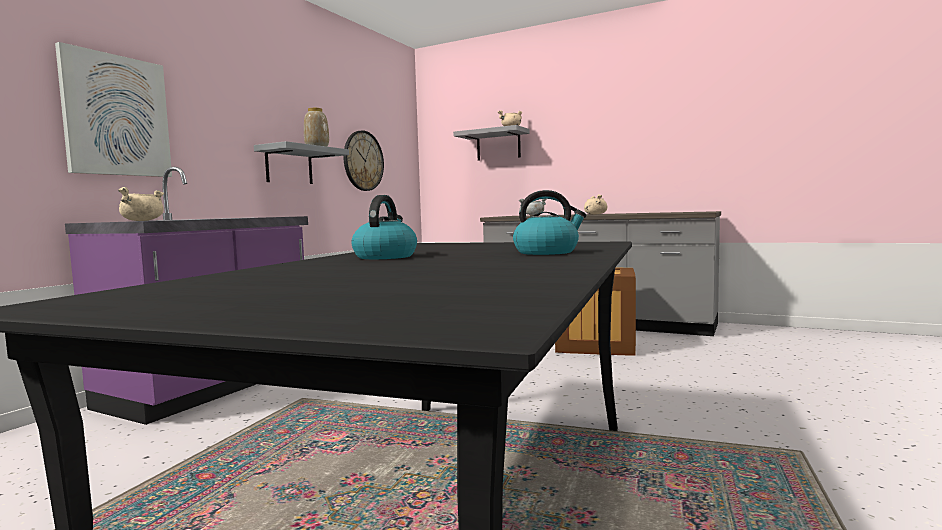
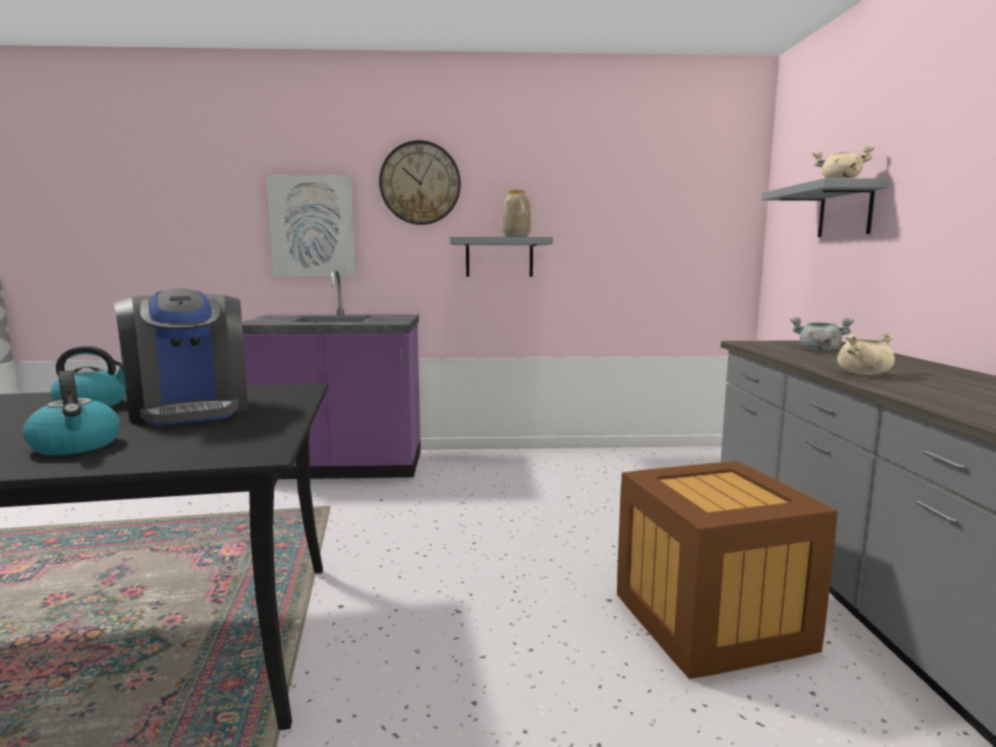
camera: 60 degrees right, 5 degrees up
(142, 220) = (260, 321): beige cooking pot -> none
(363, 161) = (629, 243): wall clock -> wall clock (420, 183)
(460, 248) = (190, 409): none -> coffee machine

